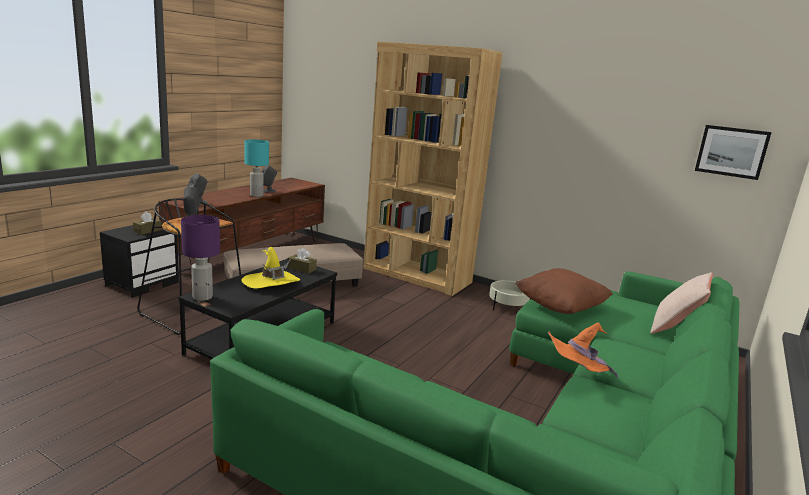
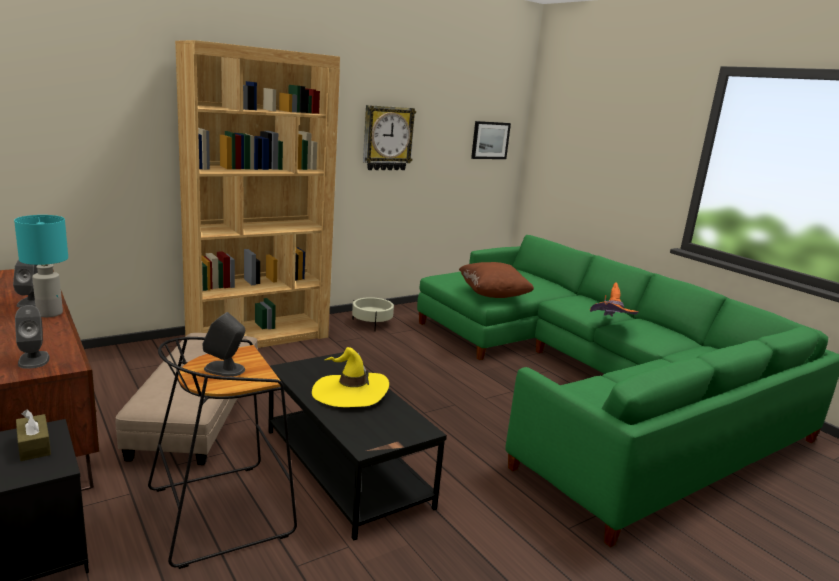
camera: 65 degrees left, 0 degrees up
(203, 297) = (372, 443): purple table lamp -> none
(301, 269) = (317, 367): brown tissue box -> none
(575, 133) = (387, 138): none -> wall clock
(675, 327) = (543, 278): beige pillow -> none

